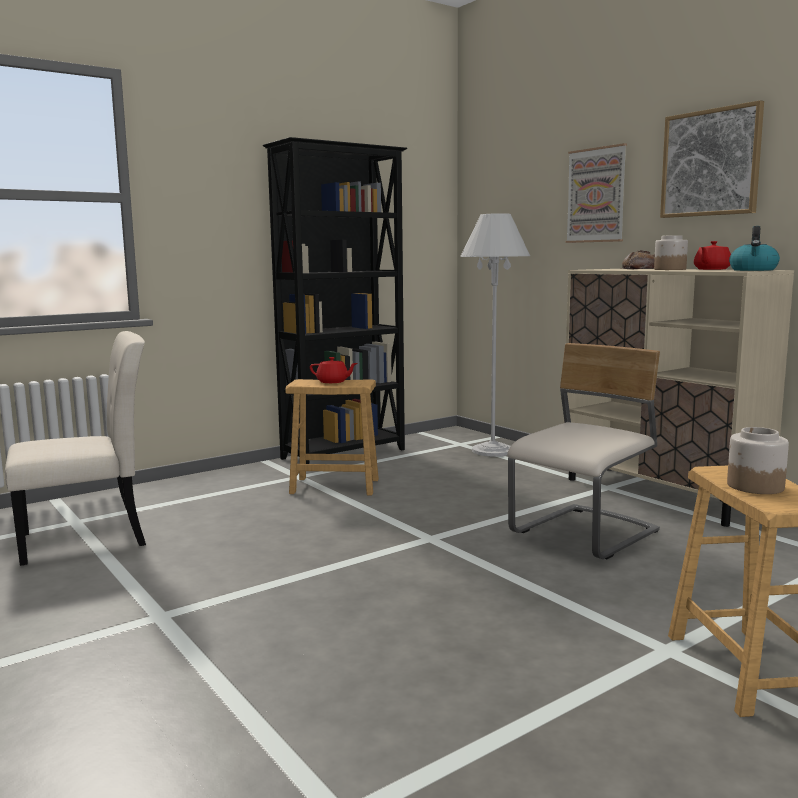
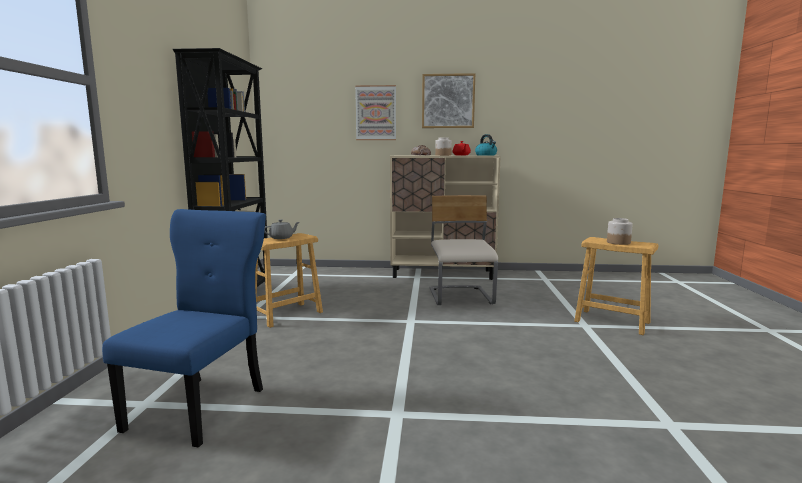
camera: 50 degrees left, 0 degrees up
(89, 539) = (201, 406): beige chair -> blue chair
(333, 382) = (282, 238): red teapot -> grey teapot
(492, 451) = (321, 273): white floor lamp -> none

